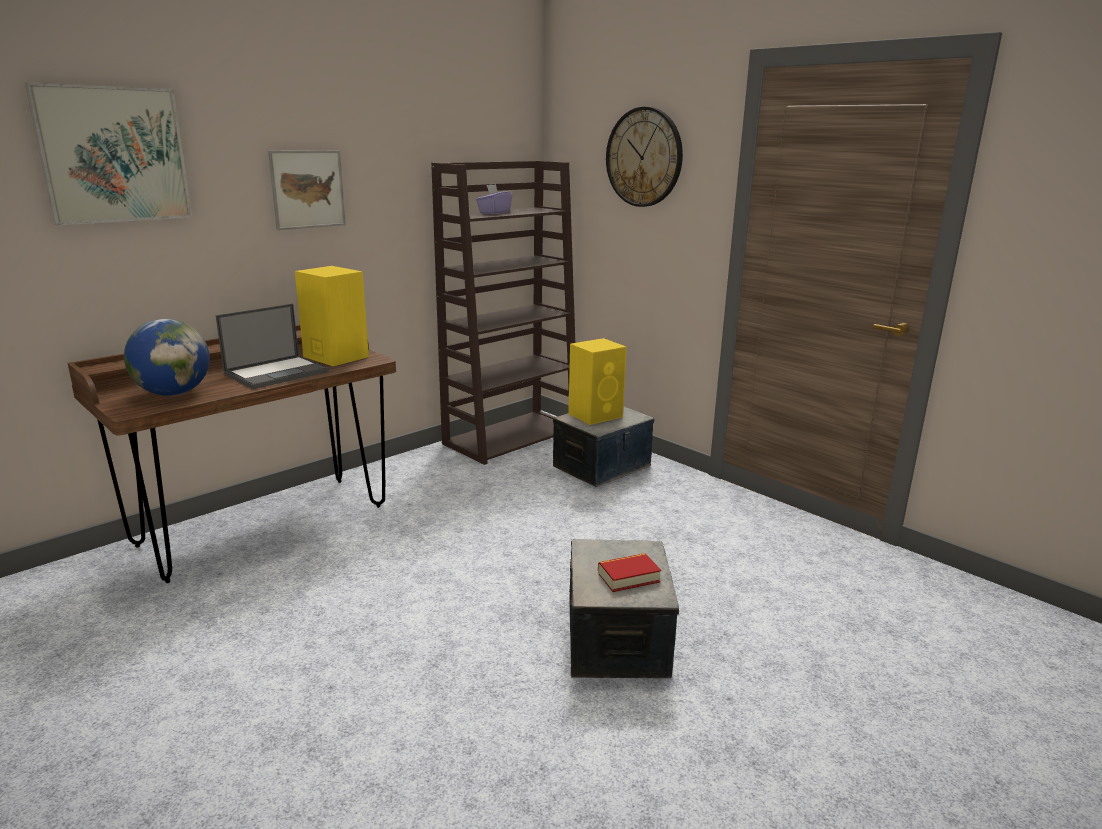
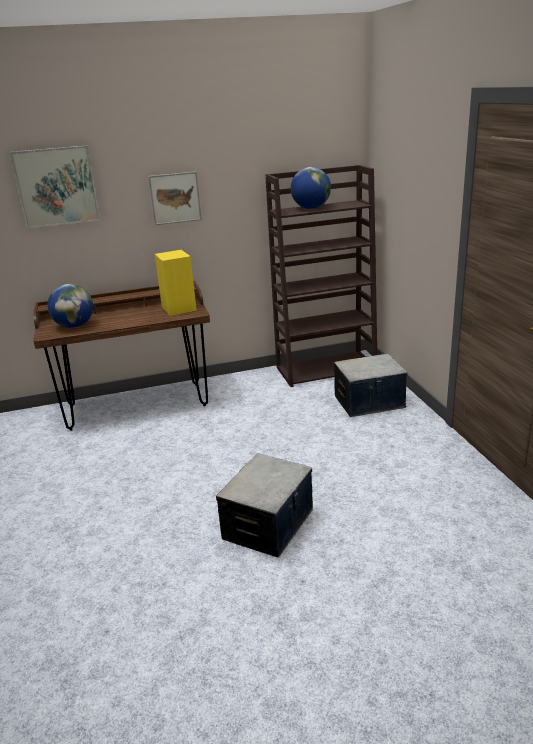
camera: 30 degrees right, 5 degrees up
(277, 372) = (137, 317): laptop -> none
(494, 213) = (311, 208): purple tissue box -> globe
(596, 415) = (365, 364): yellow speaker -> none
(628, 577) = (265, 486): book -> none
(644, 157) = (416, 168): wall clock -> none

